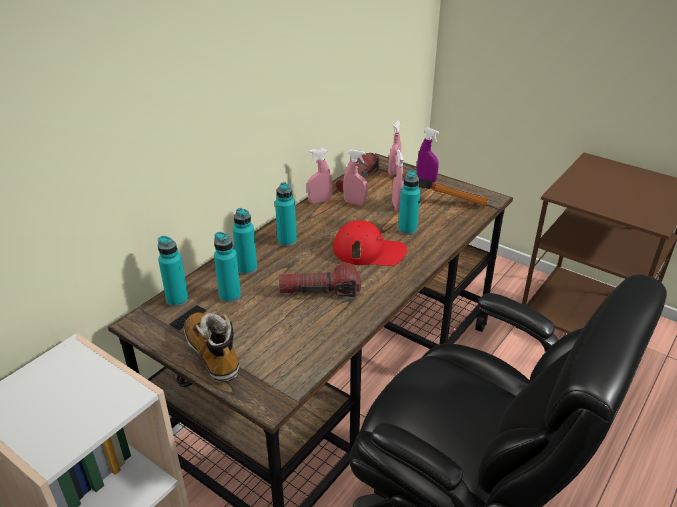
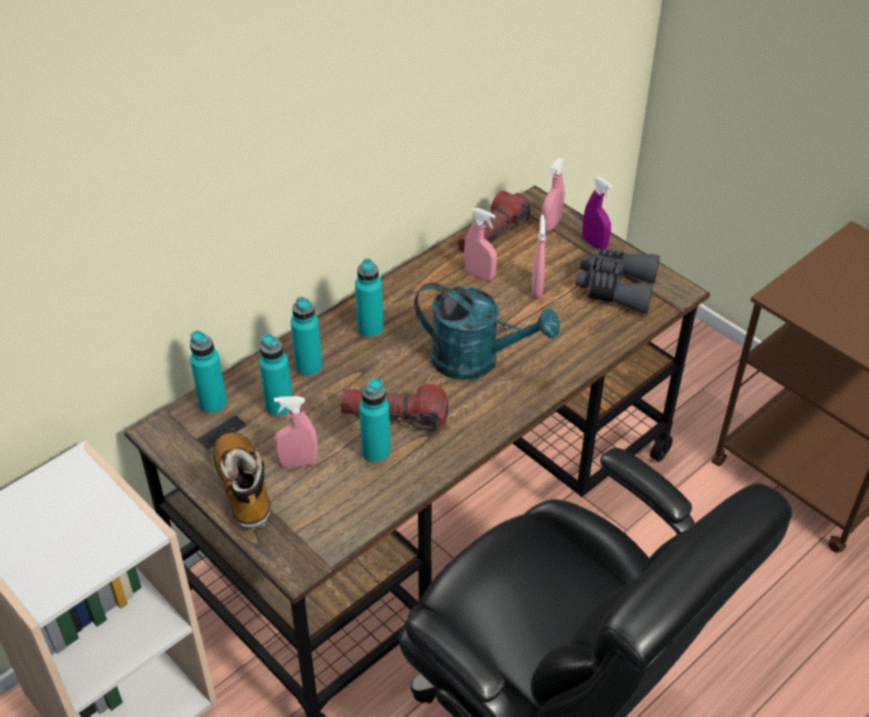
camera: 10 degrees right, 10 degrees up
(320, 201) = (431, 266): pink spray bottle -> pink spray bottle (298, 462)
(369, 251) = (477, 360): red cap -> turquoise watering can
(407, 229) = (539, 331): turquoise bottle -> turquoise bottle (376, 452)
(450, 201) = (615, 288): hammer -> grey binoculars

